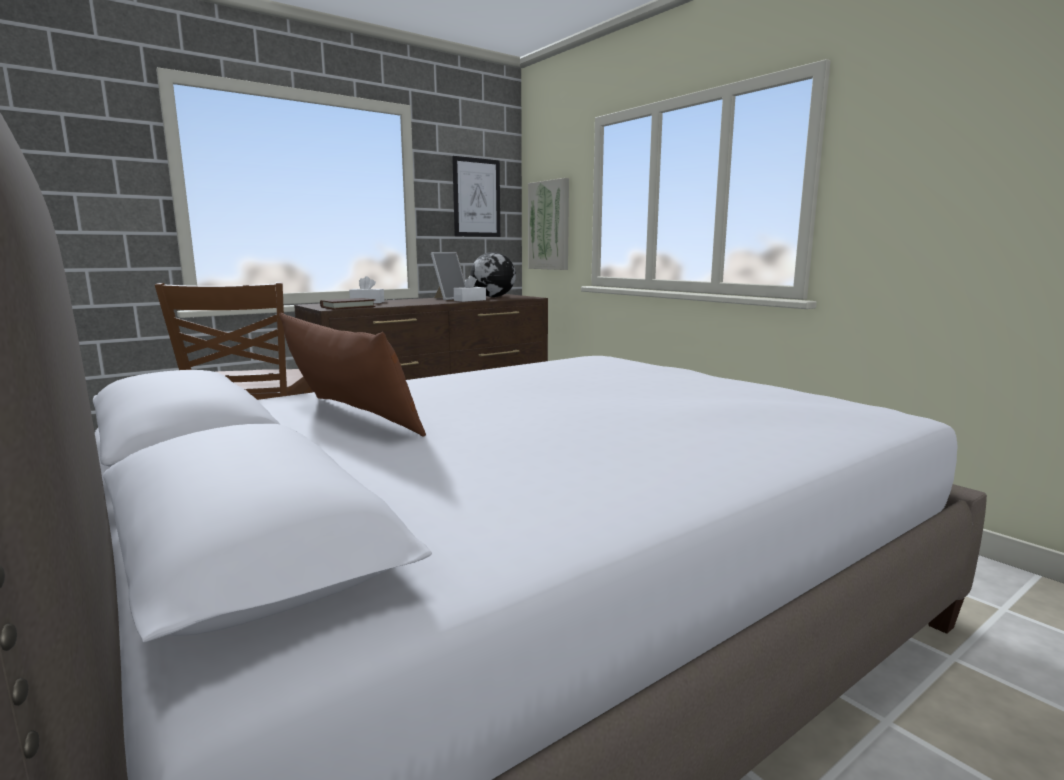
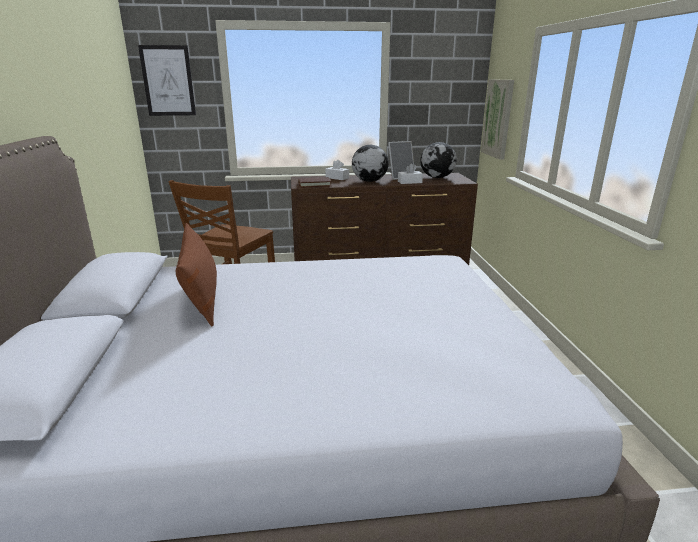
camera: 30 degrees right, 10 degrees up
(417, 302) = (369, 181): none -> globe
(476, 198) = (442, 92): picture -> picture (168, 81)

